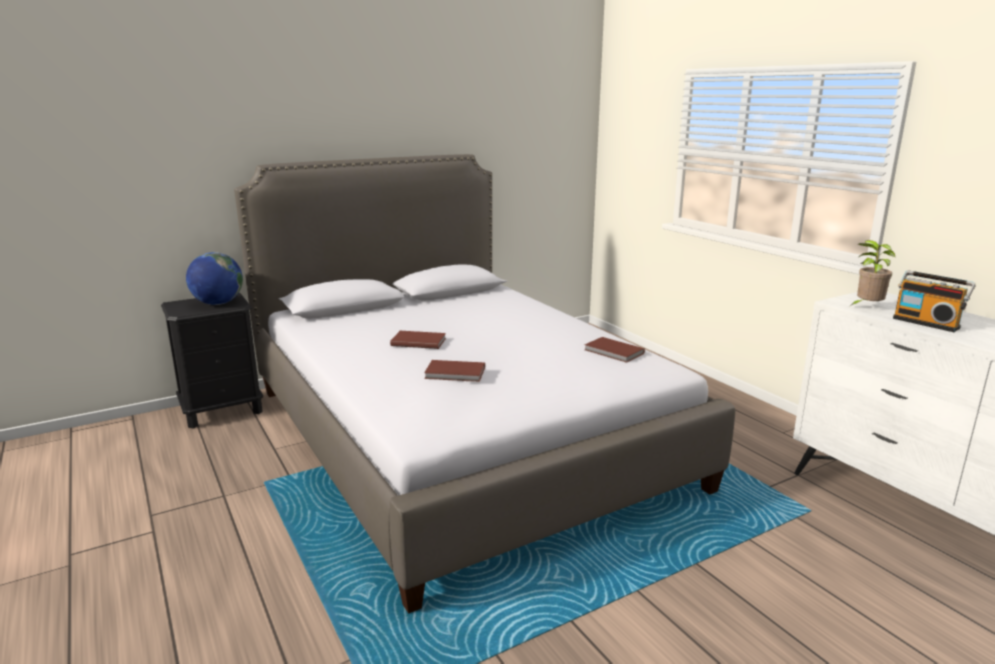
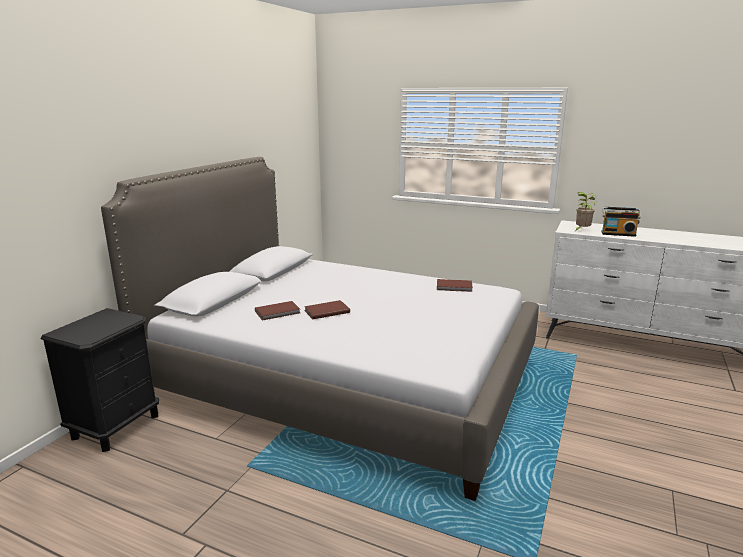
camera: 35 degrees left, 0 degrees up
(218, 303) = (108, 322): globe -> none
(455, 373) = (396, 325): brown book -> brown book (278, 312)

